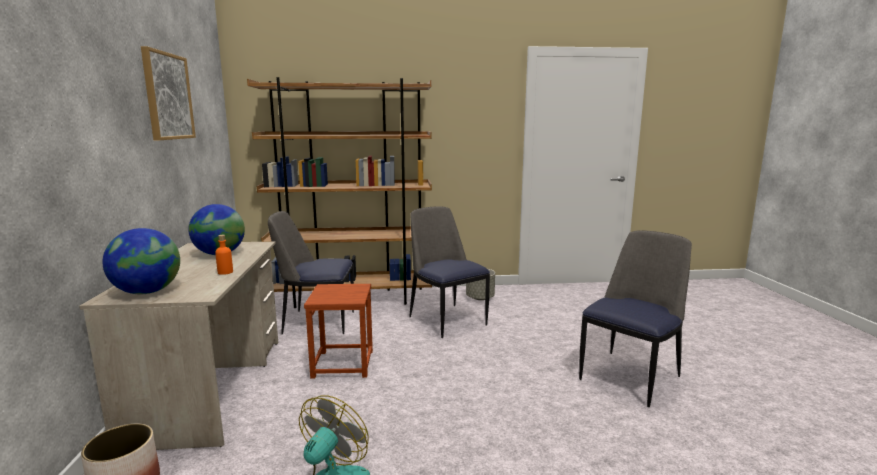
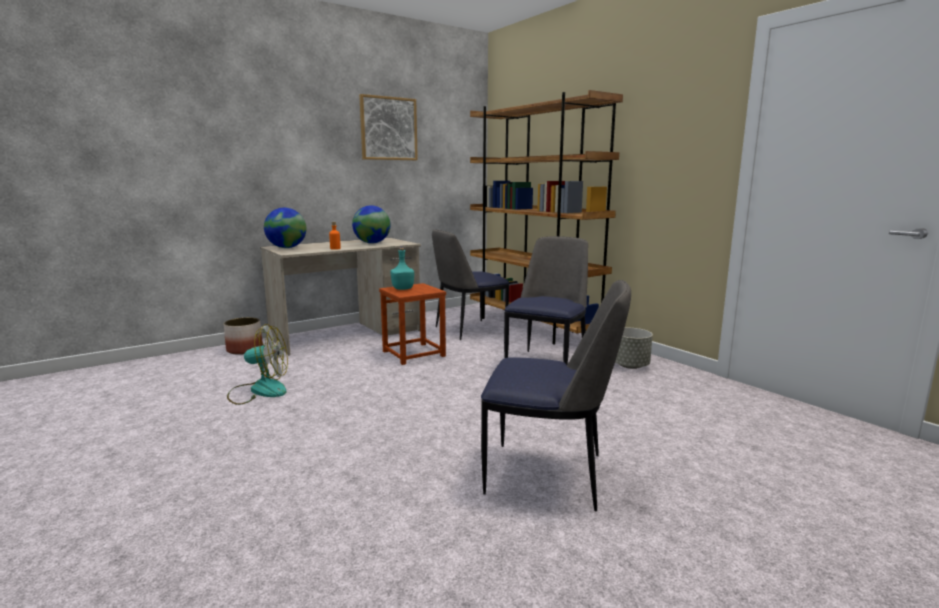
camera: 60 degrees right, 0 degrees up
(317, 322) = (468, 330): chair -> chair turned 90 degrees counterclockwise
(329, 296) = (402, 289): none -> turquoise bottle

